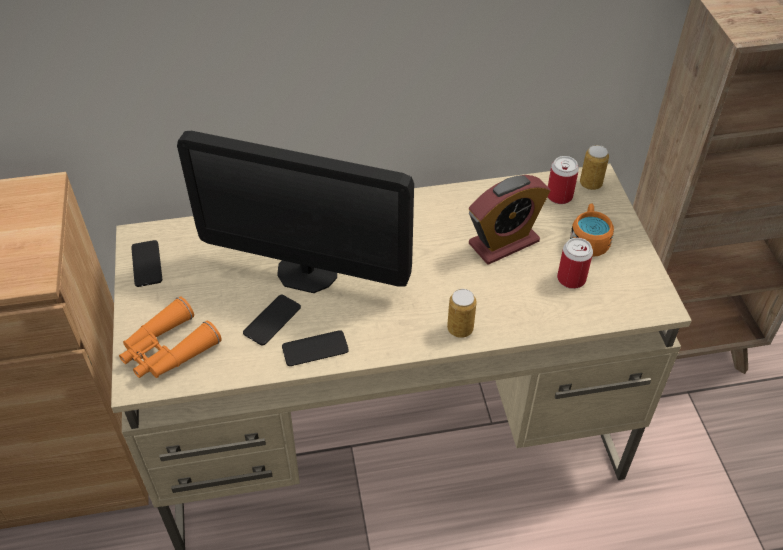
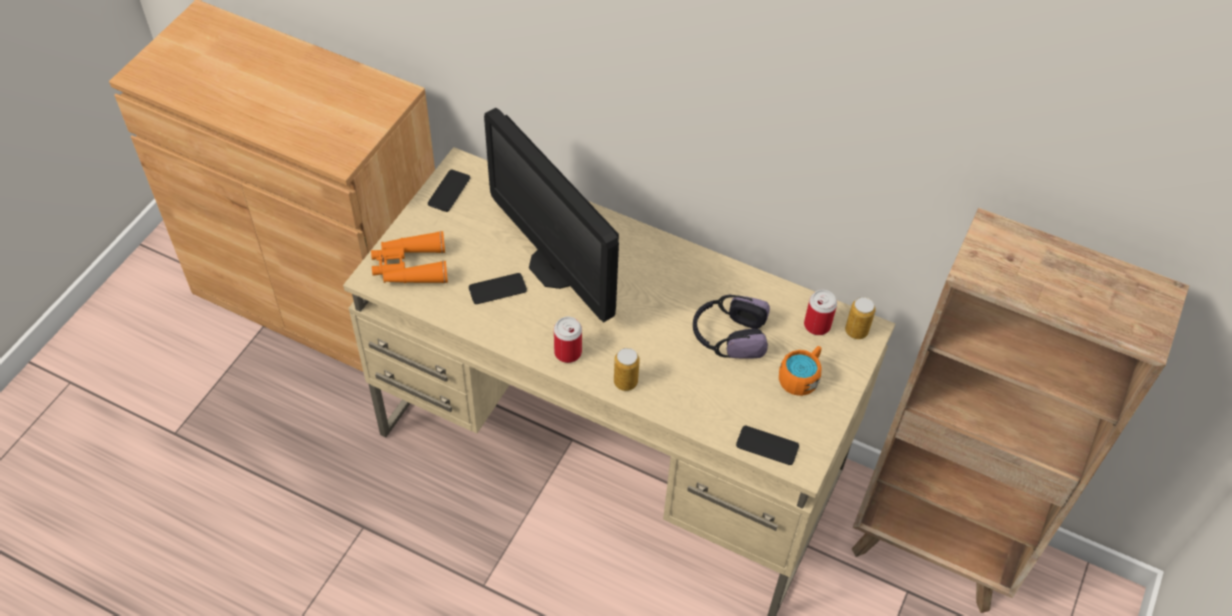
camera: 35 degrees right, 5 degrees up
(315, 349) = (508, 329): phone -> phone (767, 446)
(503, 242) = (728, 336): alarm clock -> headphones
(571, 279) = (752, 399): can -> can (568, 352)

